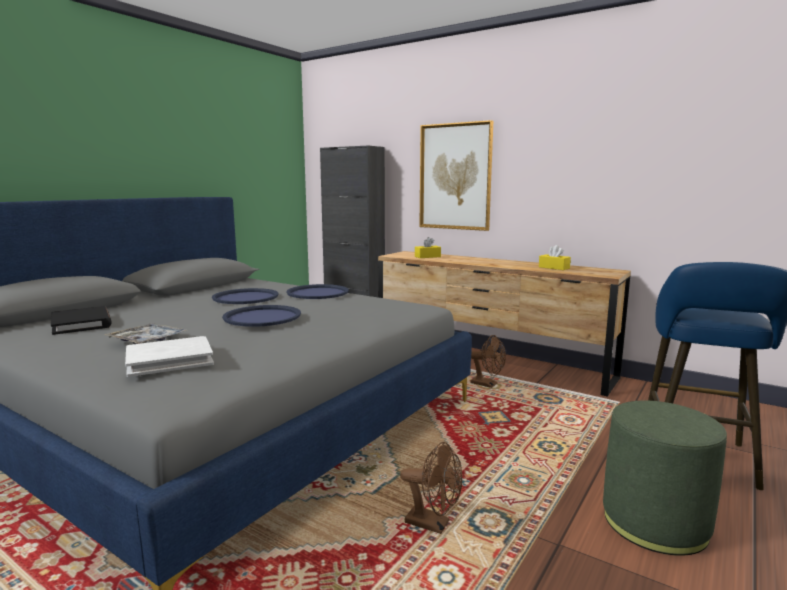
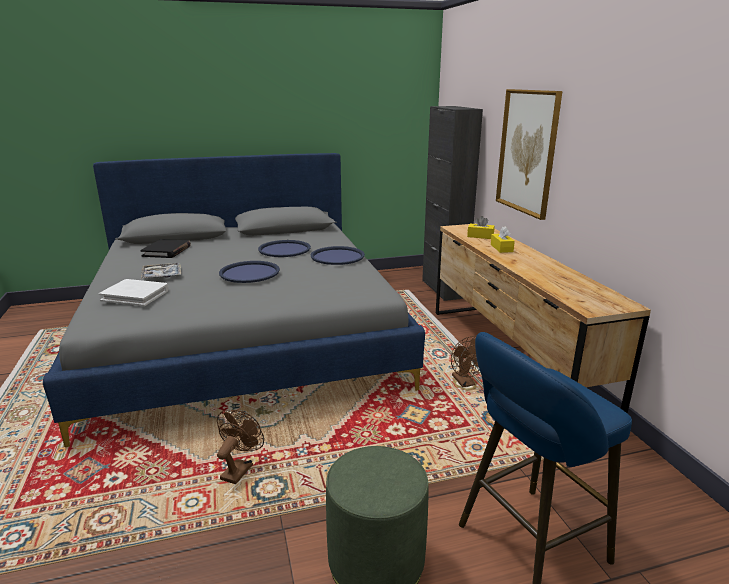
camera: 40 degrees right, 10 degrees up
(434, 524) = (239, 469): brown fan -> brown fan turned 135 degrees counterclockwise
(554, 268) = (564, 282): yellow tissue box -> yellow tissue box (501, 248)

